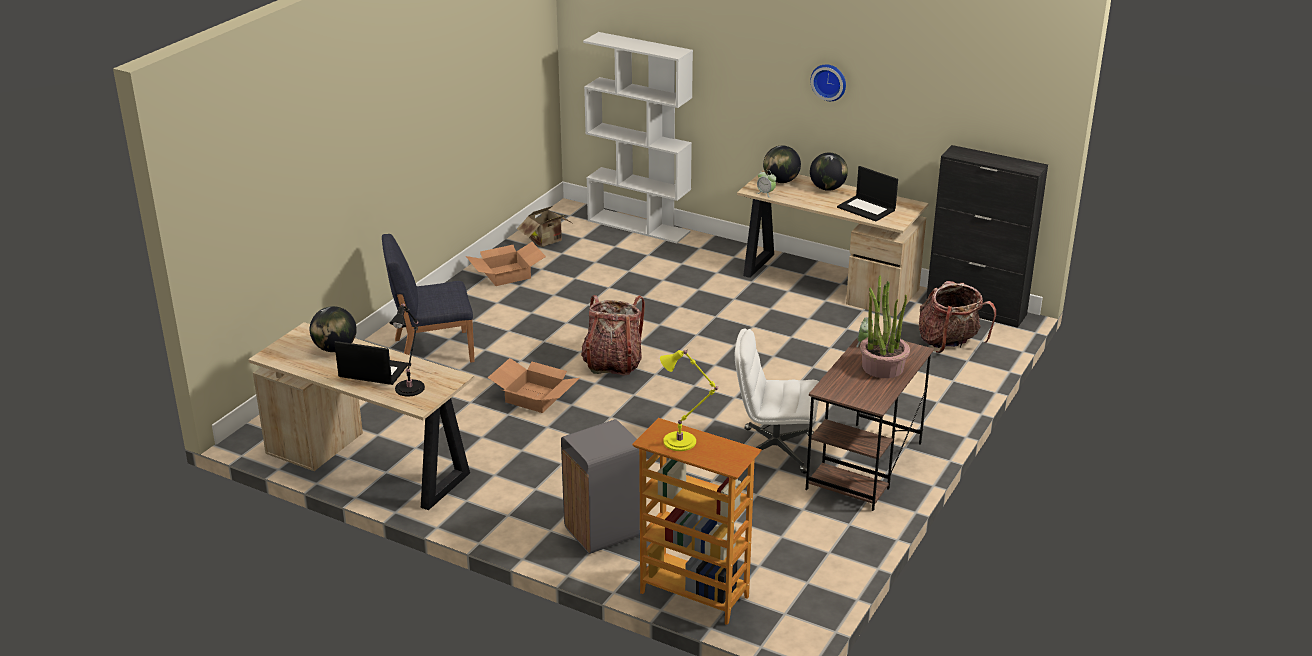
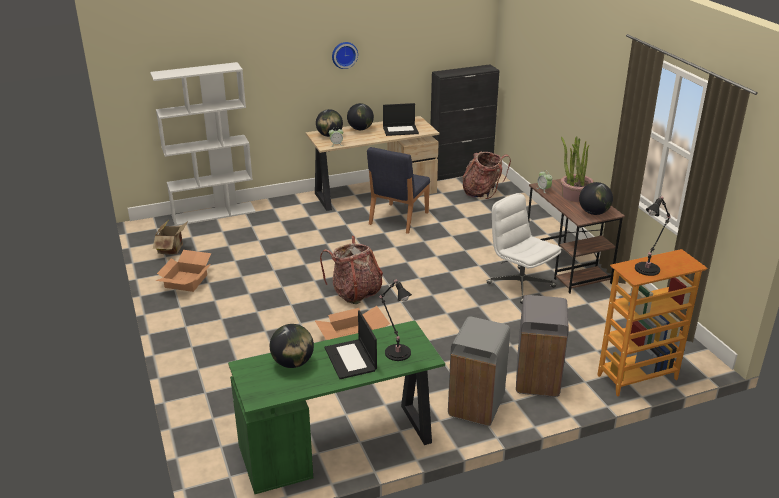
camera: 50 degrees left, 0 degrees up
(371, 464) = (340, 444): beige desk -> green desk
(372, 371) = (351, 359): laptop -> laptop turned 75 degrees counterclockwise
(432, 350) = (232, 352): blue chair -> blue chair (398, 218)
(514, 512) = (477, 406): none -> grey trash can
(682, 442) = (648, 268): yellow table lamp -> black table lamp
(774, 451) = (520, 285): white office chair -> white office chair turned 90 degrees clockwise
(856, 393) = (594, 213): none -> globe

